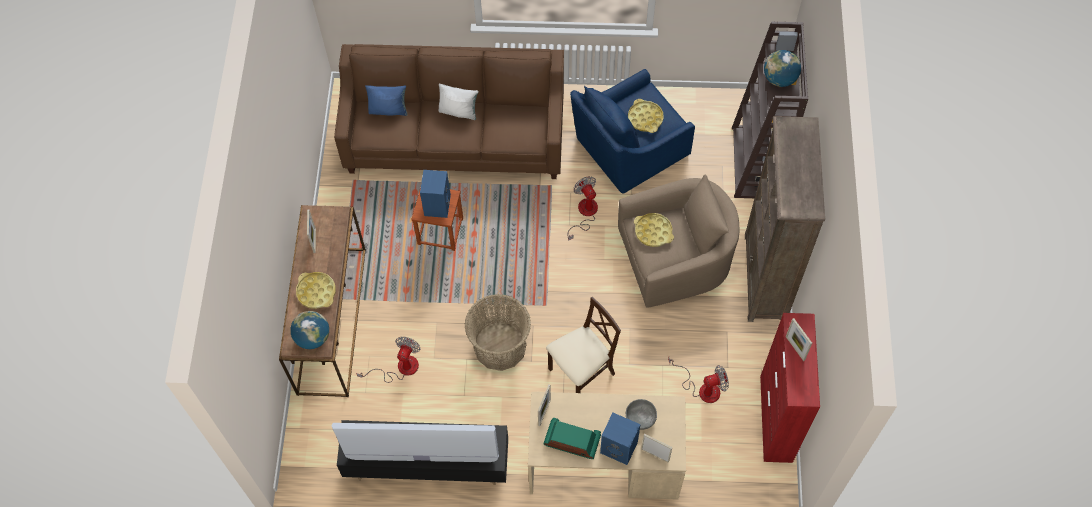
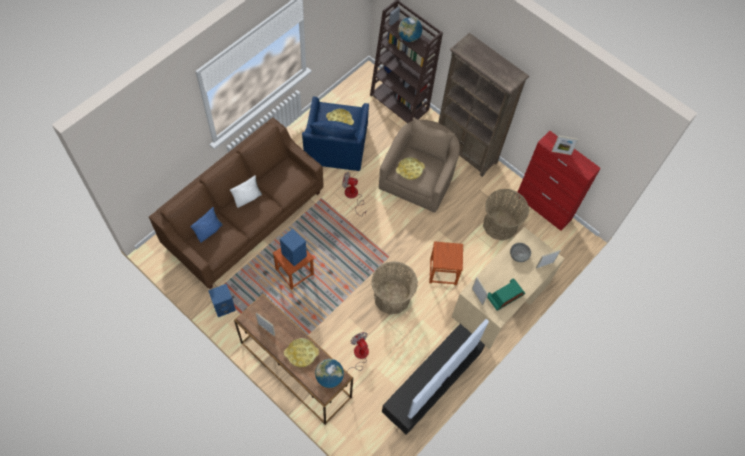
camera: 55 degrees left, 0 degrees up
(581, 373) = (443, 271): beige chair -> brown stool
(620, 447) = (527, 277): blue speaker -> blue speaker (224, 306)
(702, 388) = (500, 225): fan -> basket

